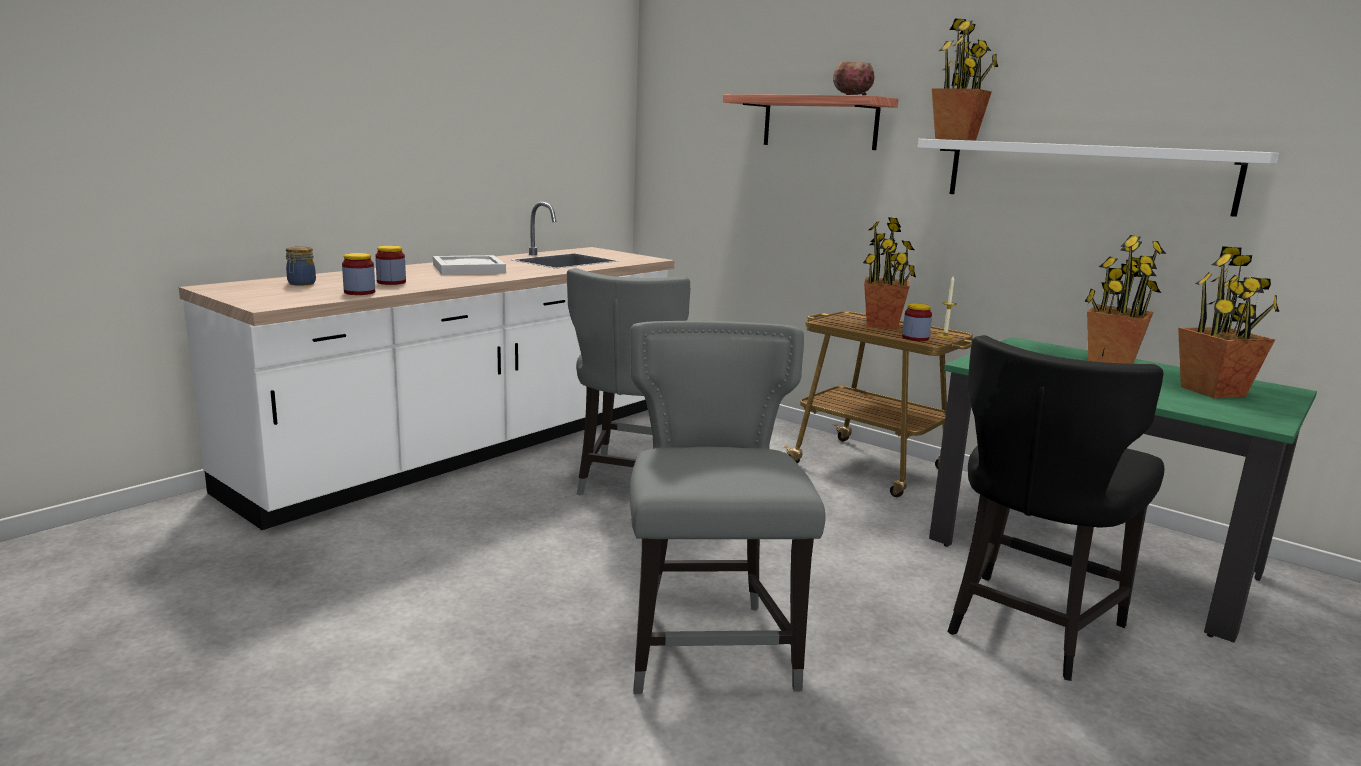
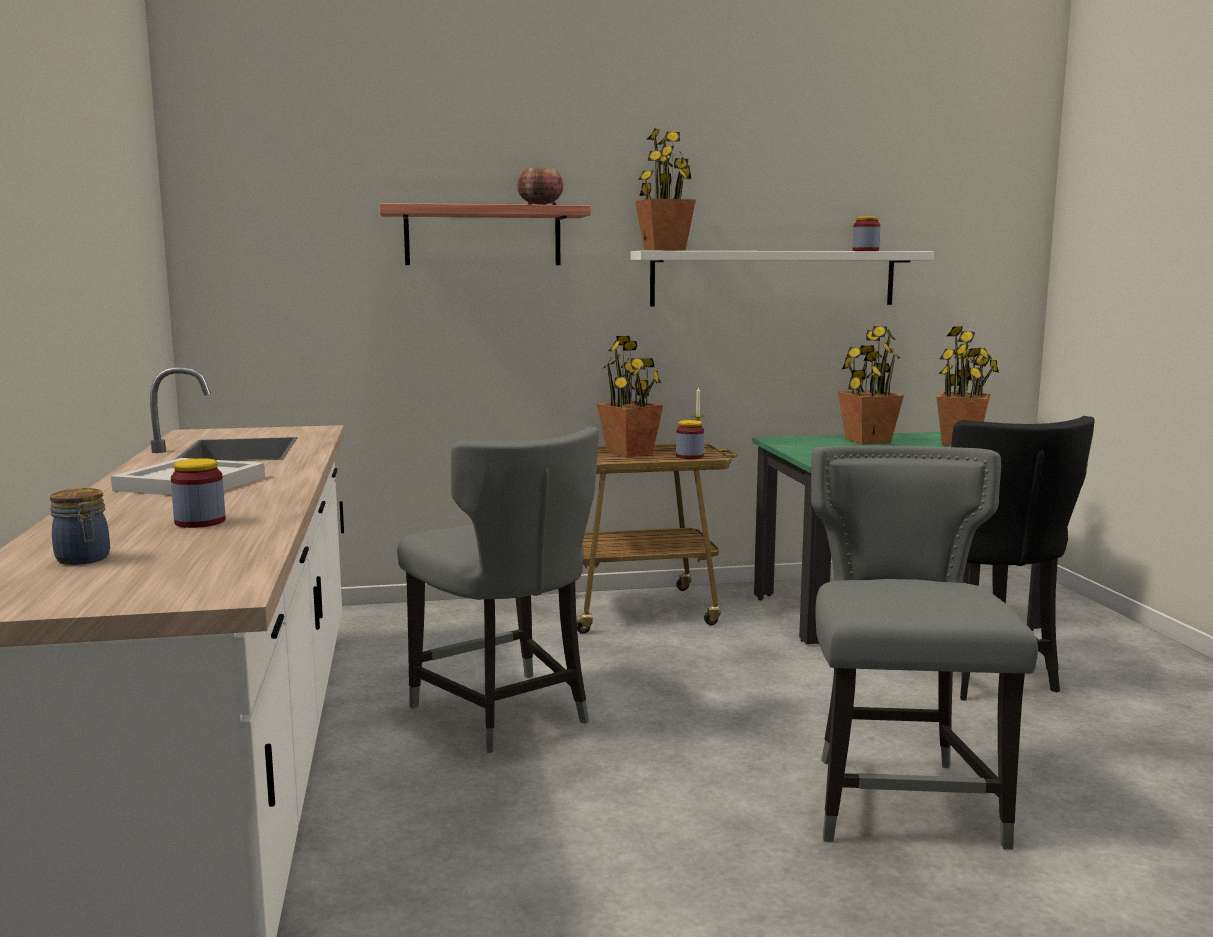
camera: 50 degrees left, 5 degrees down
(359, 292) = (240, 542): jar -> jar (865, 251)
(710, 645) = (900, 799): grey chair -> grey chair turned 60 degrees clockwise

